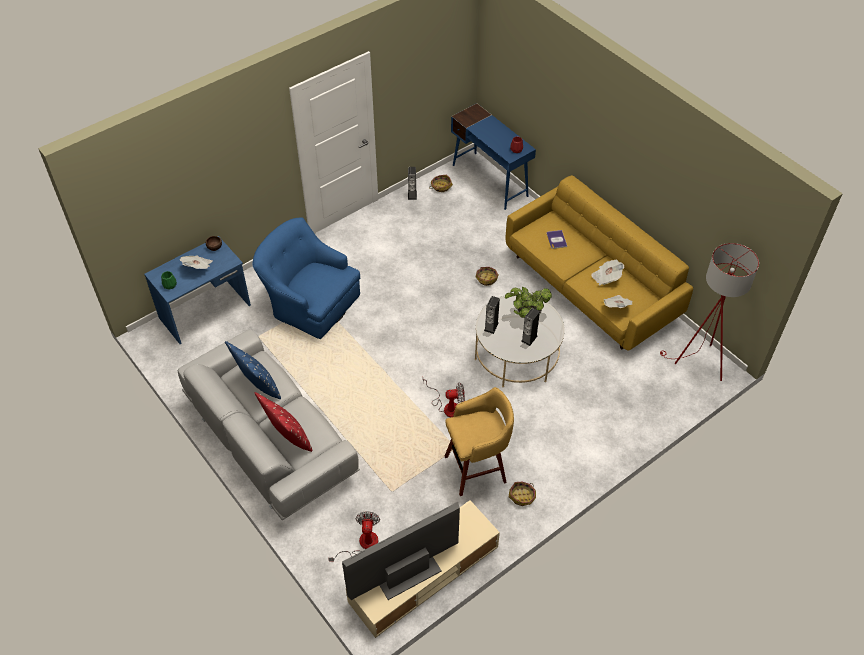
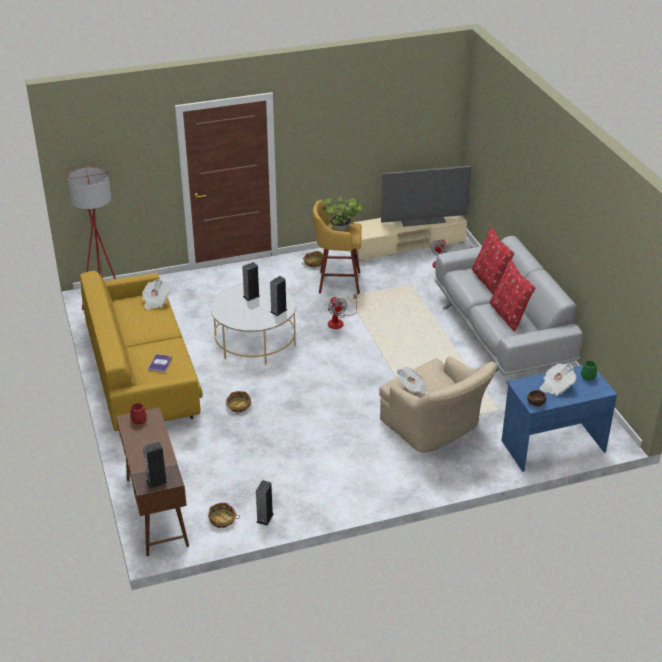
camera: 160 degrees left, 15 degrees down
(258, 385) = (508, 315): blue pillow -> red pillow
(310, 303) = (435, 428): blue armchair -> beige armchair
(447, 406) = (339, 321): fan -> fan turned 120 degrees counterclockwise
(470, 113) = (157, 481): none -> speaker
(490, 180) = (156, 511): blue desk -> brown desk
(526, 314) = (240, 312): potted plant -> potted plant (342, 228)
(606, 277) = (142, 323): newspaper -> newspaper (412, 388)

